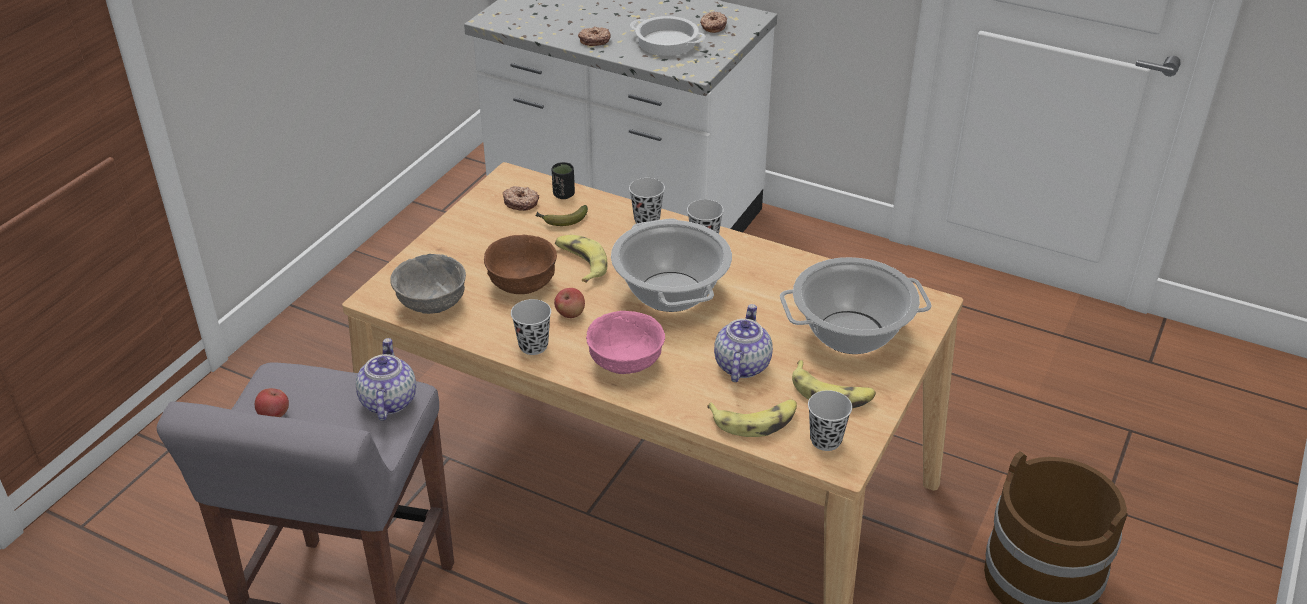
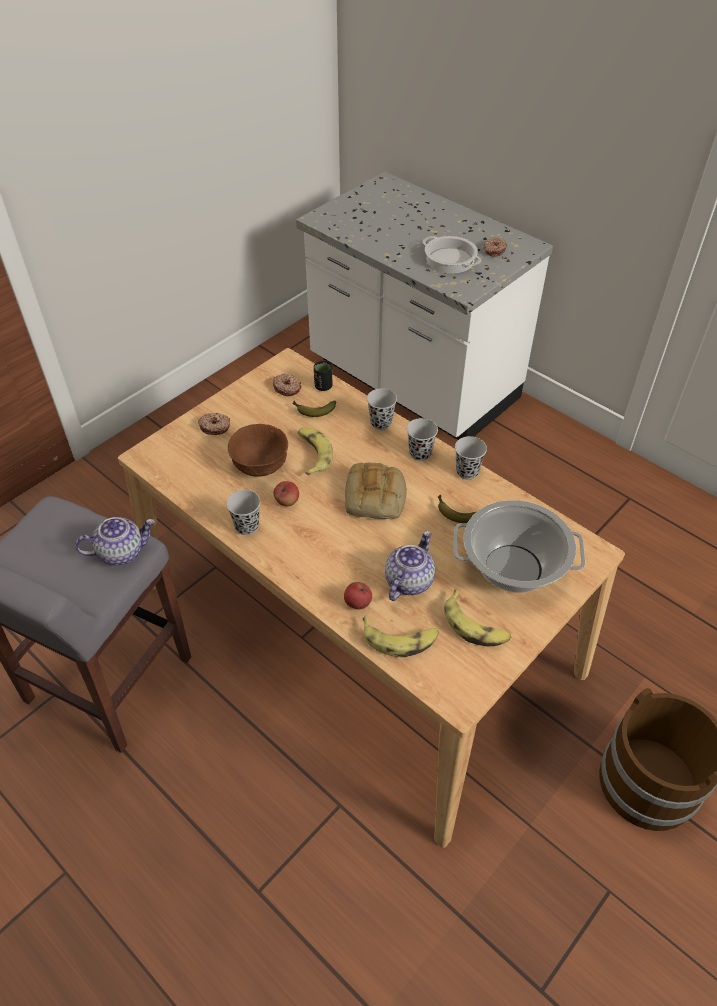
camera: 15 degrees right, 10 degrees up
(274, 415) = (34, 546): apple -> apple (357, 603)
(387, 401) = (122, 551): teapot -> teapot turned 60 degrees clockwise
(431, 303) = (184, 469): grey bowl -> none
(594, 40) = (392, 249): donut -> donut (215, 427)
(624, 363) = (313, 558): pink bowl -> none
(671, 292) = (376, 497): cooking pot -> bread
(767, 292) = (455, 513): none -> banana
(825, 440) = (453, 673): black cup -> black cup (467, 472)

